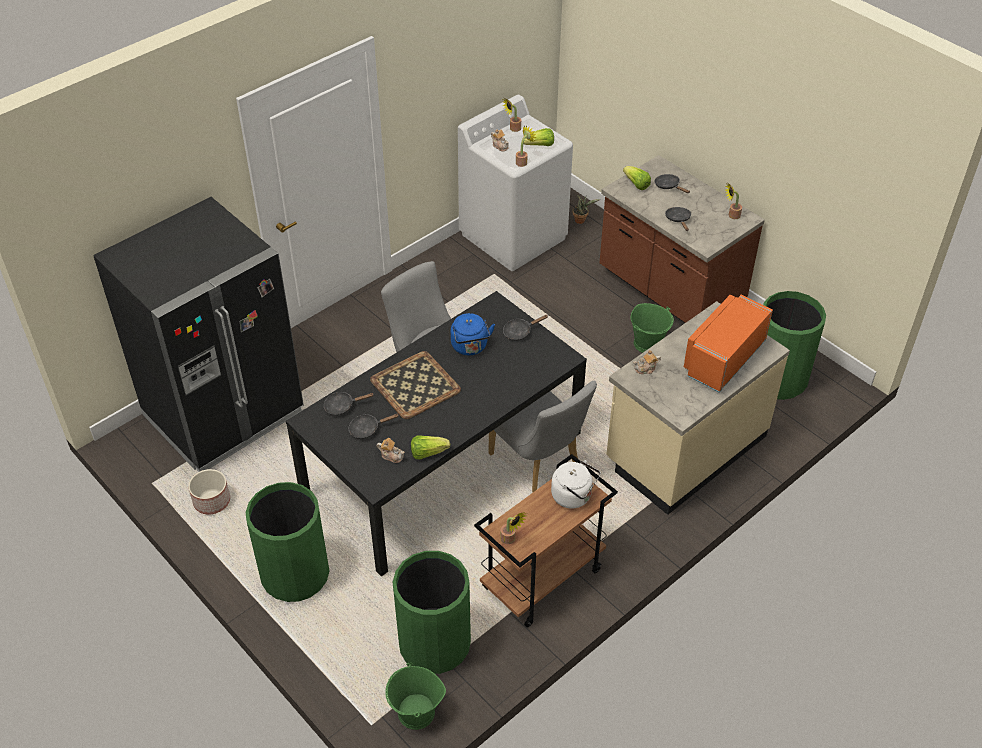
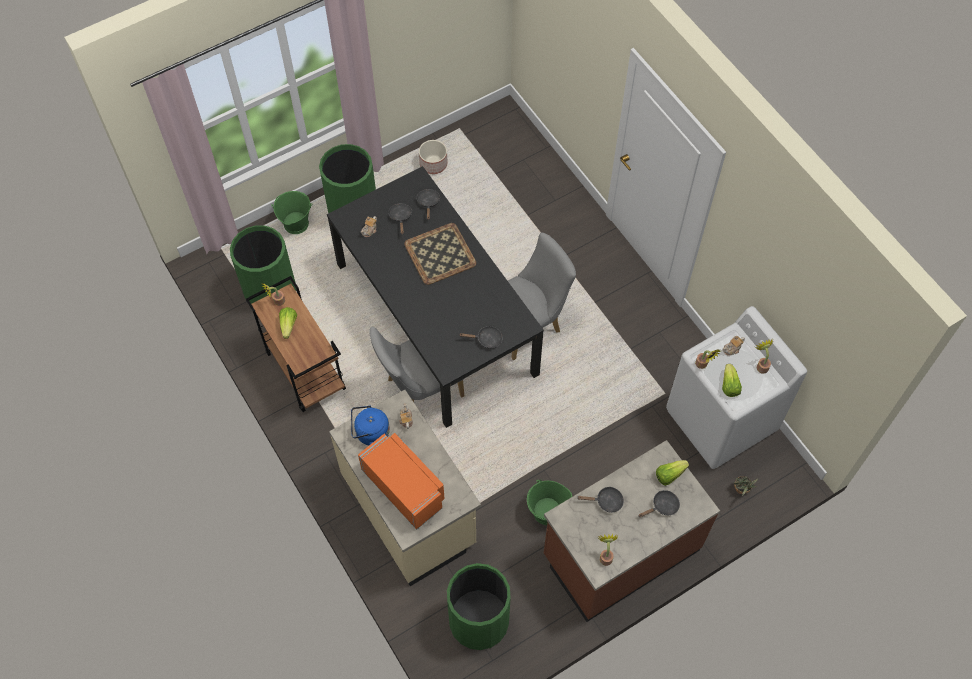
camera: 100 degrees right, 15 degrees up
(224, 414) = (520, 173): black fridge -> none
(416, 713) = (220, 274): green bucket -> green bucket (295, 223)
(428, 453) = (366, 254): lettuce -> lettuce (288, 325)
(470, 347) = (475, 299): blue kettle -> blue kettle (370, 433)
(520, 332) = (486, 339): black frying pan -> black frying pan turned 105 degrees clockwise
(574, 496) = (305, 352): white kettle -> none

